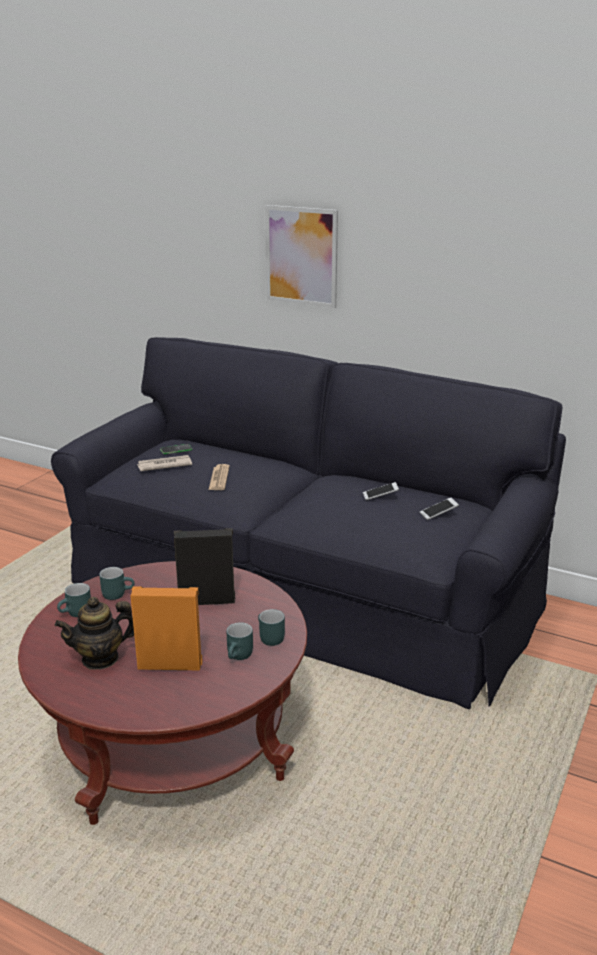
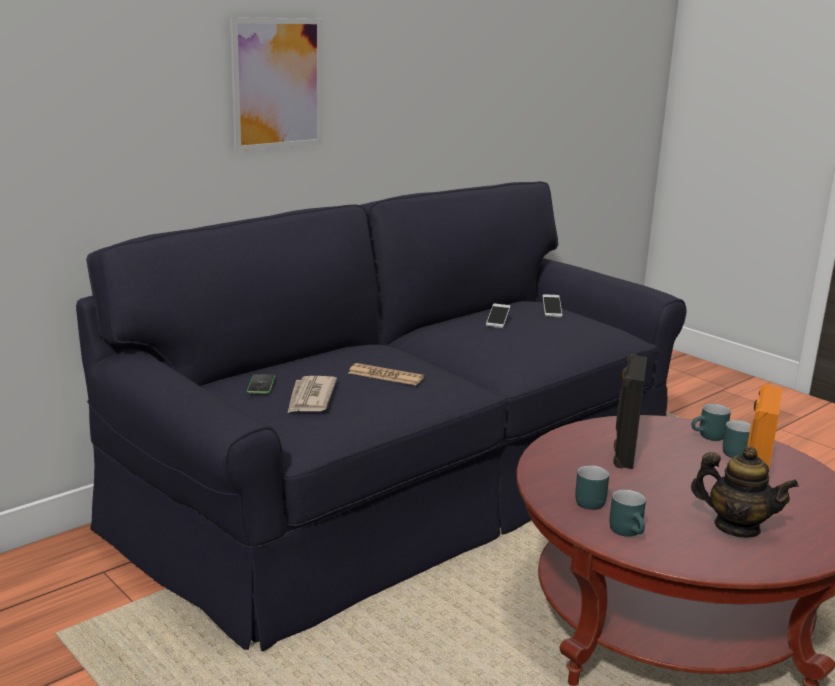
camera: 70 degrees left, 5 degrees down
(100, 658) = (736, 527): teapot -> teapot turned 60 degrees counterclockwise

